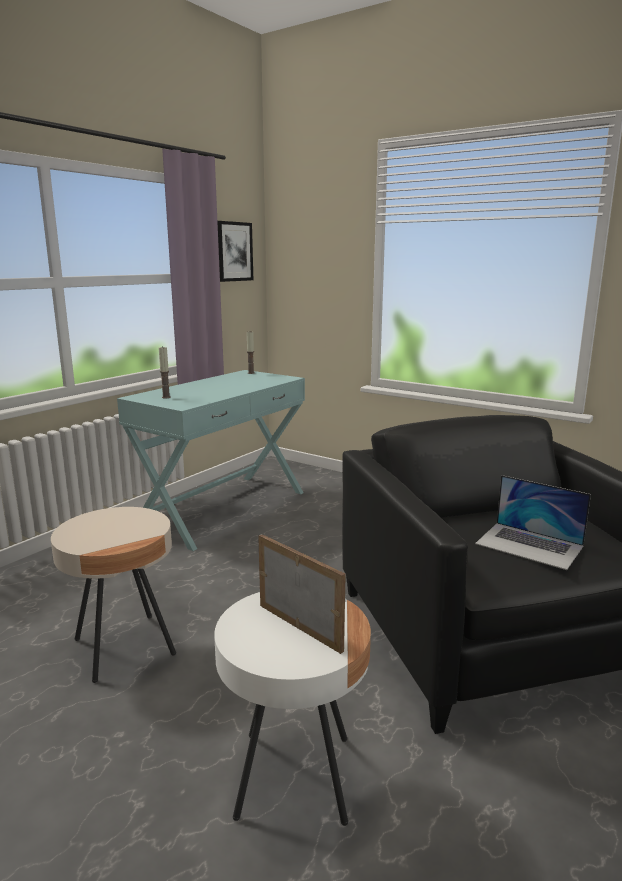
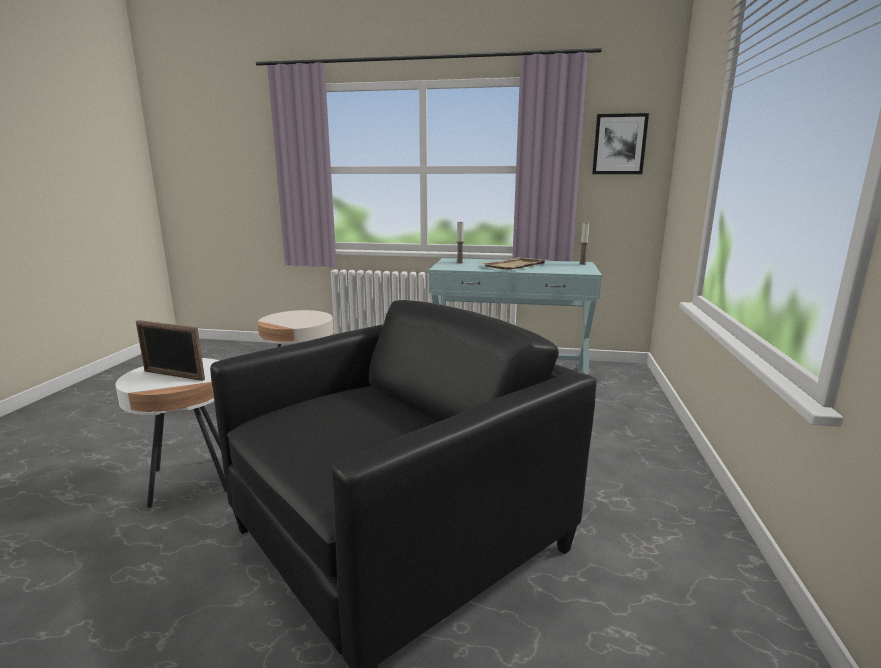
camera: 65 degrees right, 0 degrees up
(220, 387) = (514, 265): none -> beige tray
(300, 627) = (173, 375): picture frame -> picture frame turned 90 degrees clockwise
(529, 545) = (331, 432): laptop -> none

